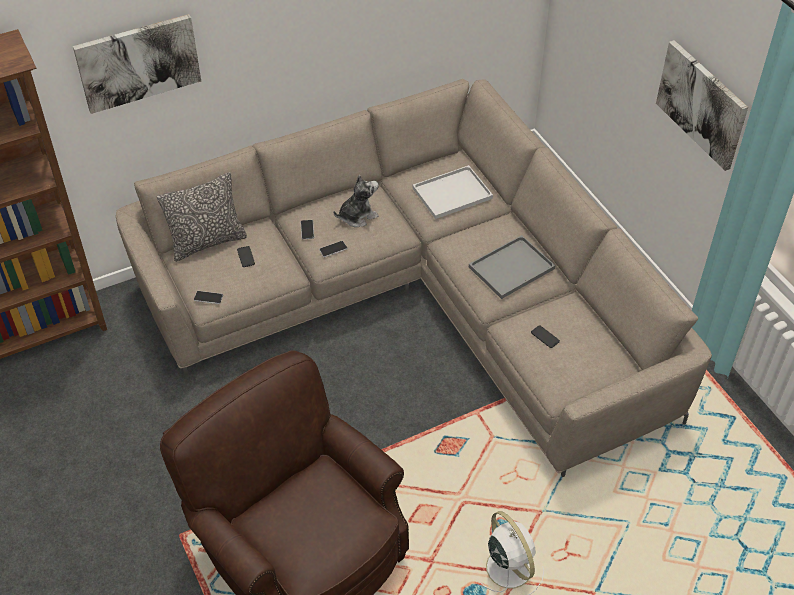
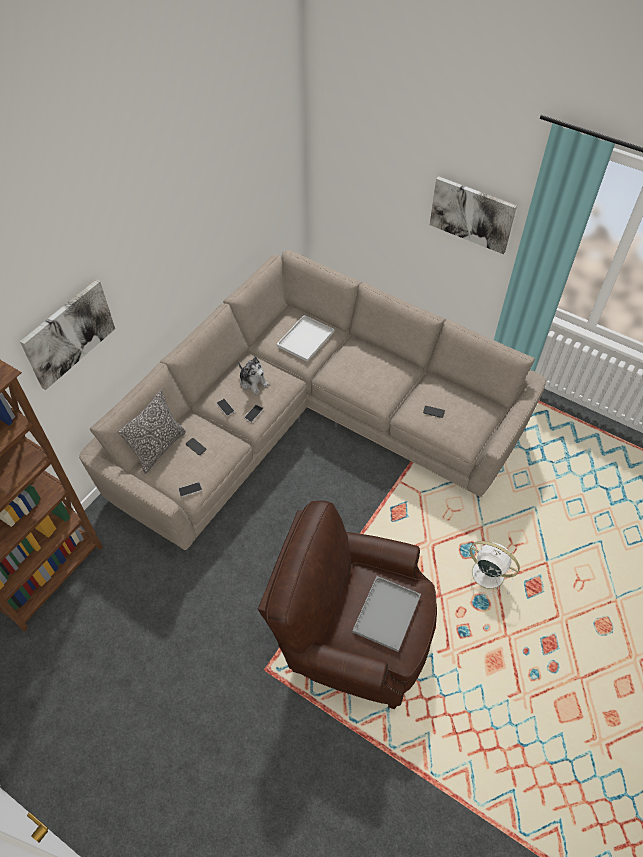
camera: 30 degrees left, 5 degrees up
(357, 216) = (253, 382): plush toy -> plush toy turned 105 degrees clockwise
(512, 267) = (380, 373): grey tray -> grey tray (386, 612)

